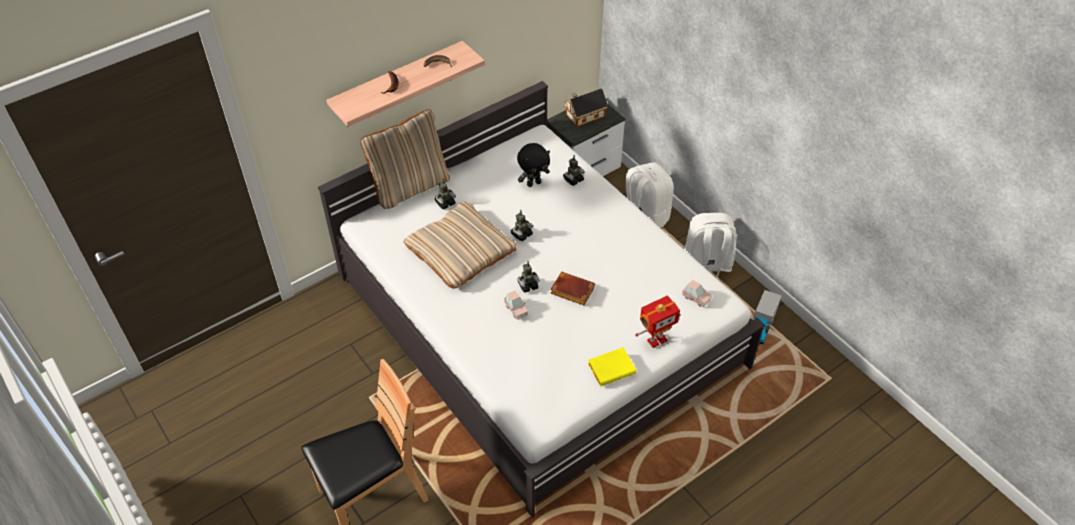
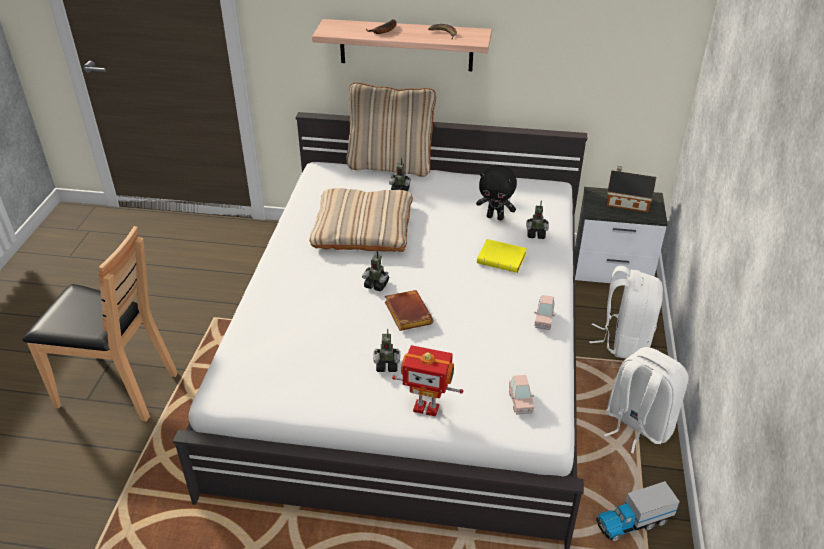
camera: 45 degrees right, 10 degrees down
(516, 310) = (339, 295): pink toy car -> pink toy car (543, 320)
(521, 234) = (428, 246): toy robot -> toy robot (387, 365)
(612, 368) = (350, 399): yellow book -> yellow book (503, 259)

